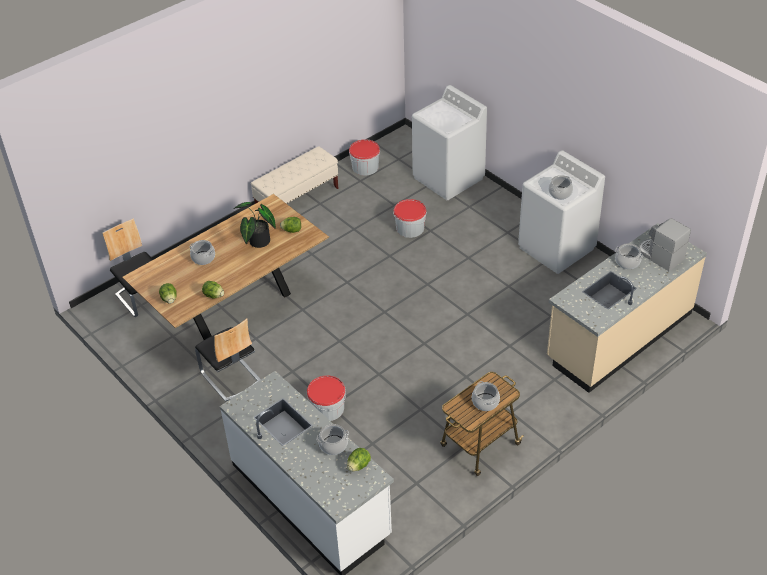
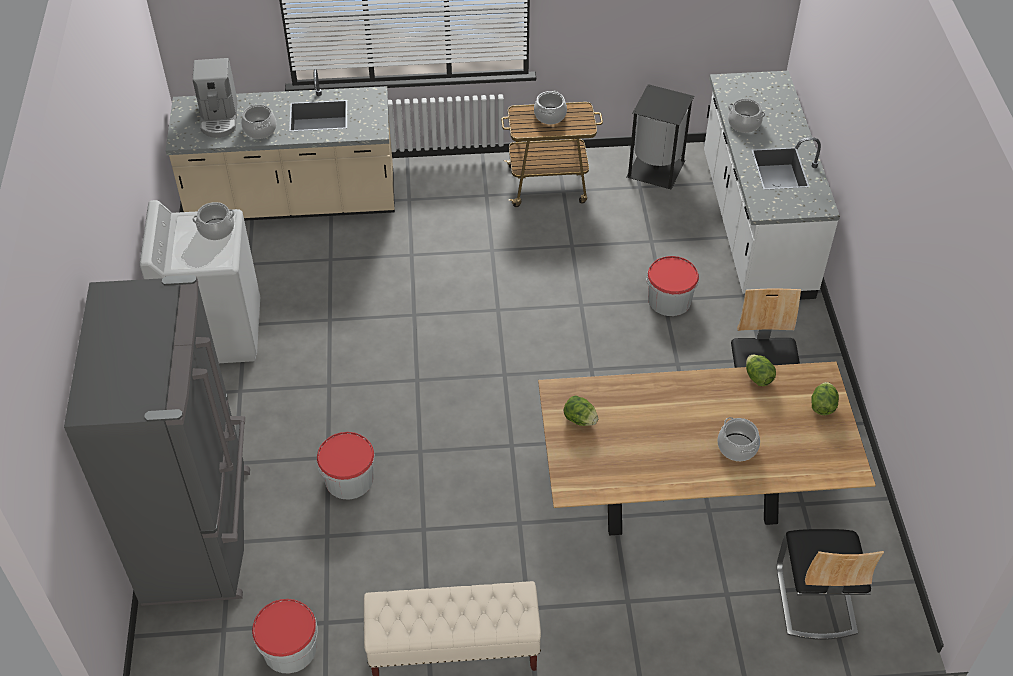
camera: 145 degrees left, 5 degrees up
(257, 242) = (642, 428): potted plant -> none
(358, 465) = (733, 97): lettuce -> none
(417, 507) = (657, 168): none -> black trash can
(448, 178) = (201, 534): white washing machine -> grey fridge

